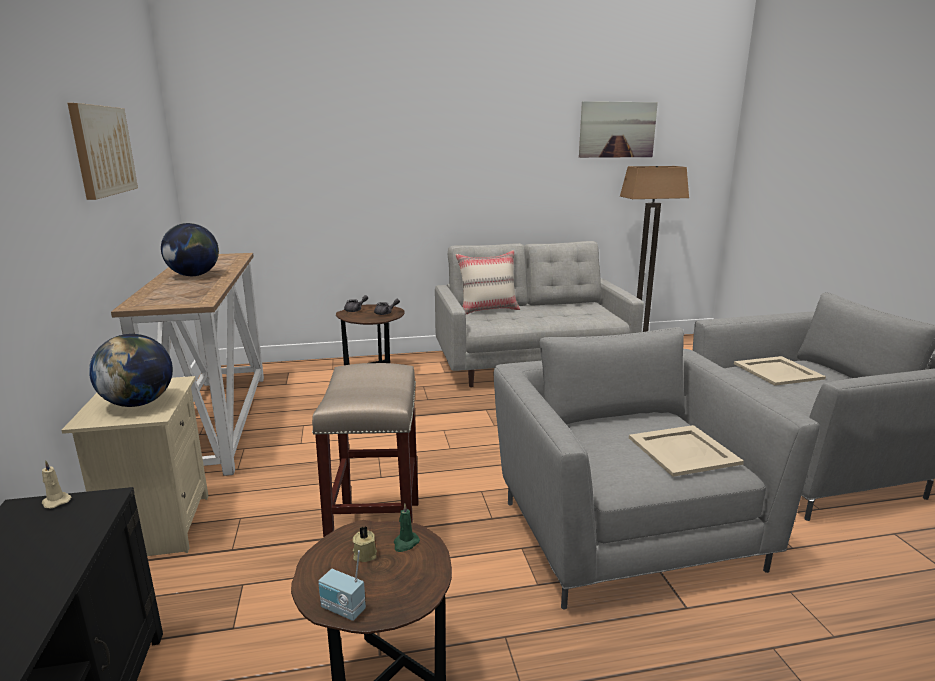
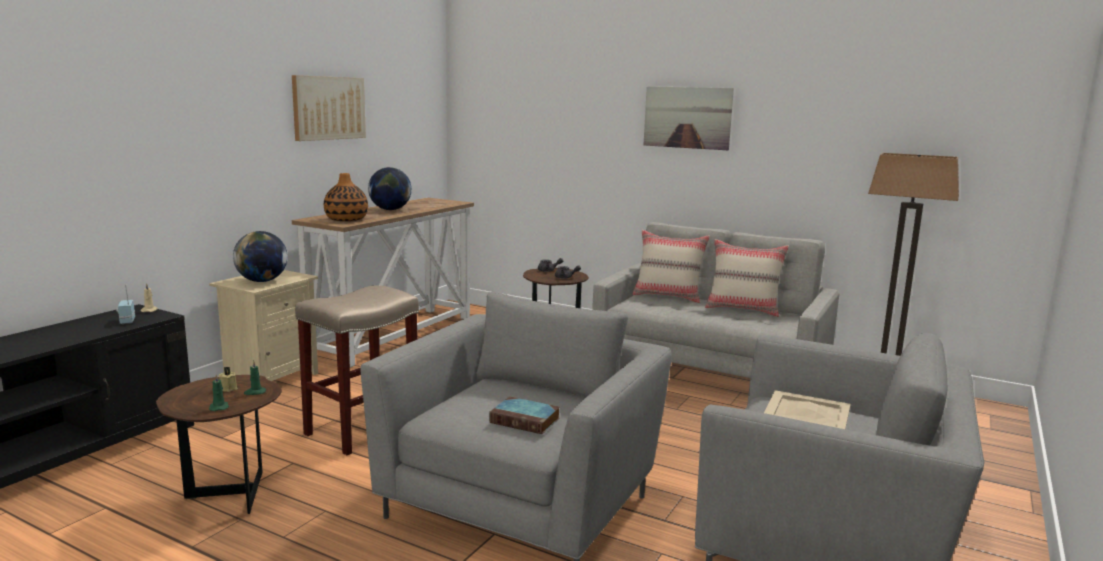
camera: 40 degrees right, 5 degrees down
(184, 296) = (346, 219): none -> vase
(342, 610) = (172, 402): radio -> radio (126, 321)
(414, 583) = (219, 407): none -> green candle
(555, 307) = (743, 309): none -> beige pillow
(617, 129) = (877, 106): picture -> picture (687, 117)
(683, 450) = (526, 420): beige tray -> book

